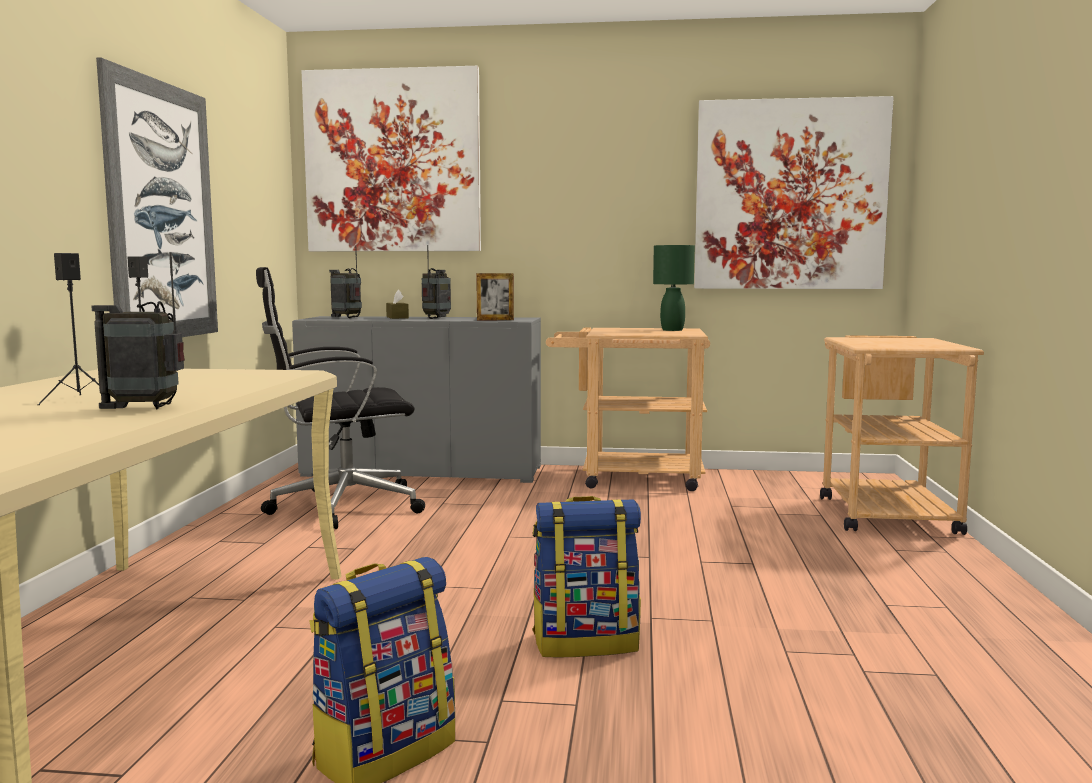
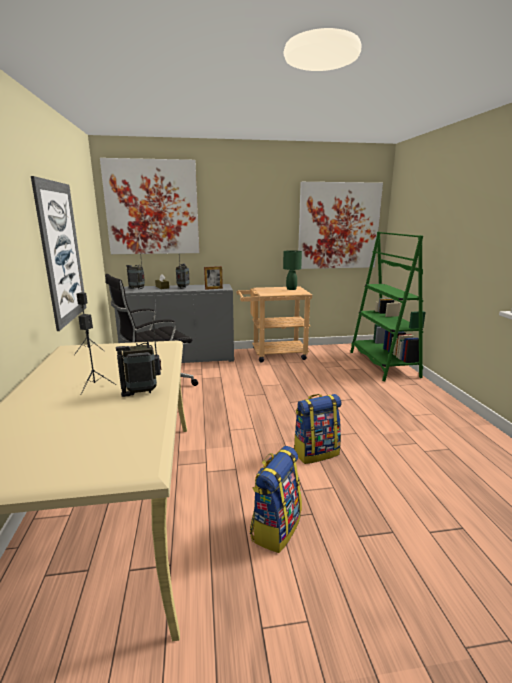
camera: 15 degrees left, 10 degrees up
(883, 511) = (383, 364): beige cart -> green bookcase

